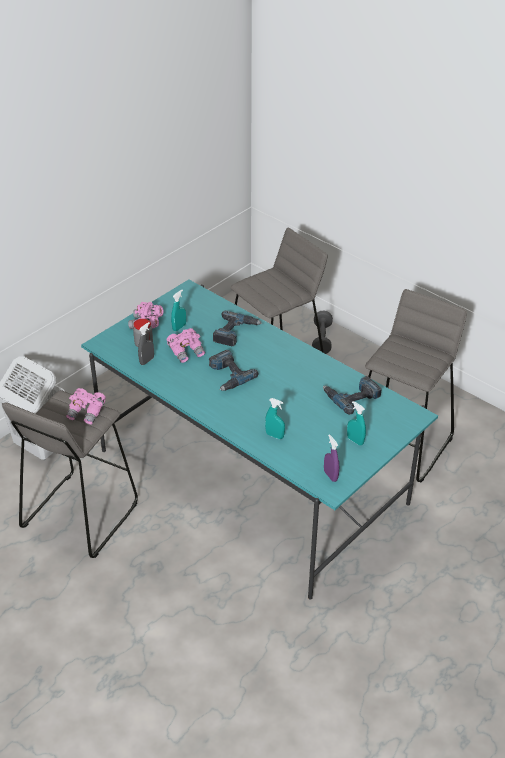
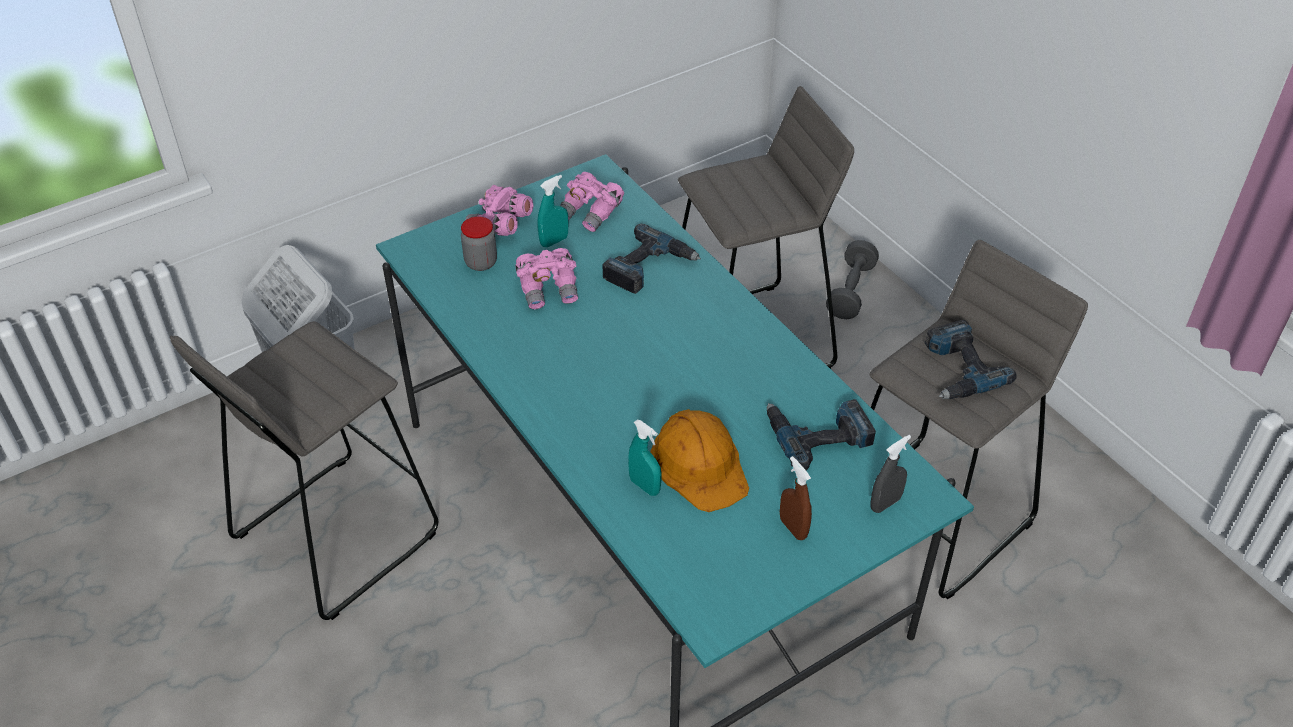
camera: 15 degrees right, 5 degrees up
(87, 412) = (337, 373): pink binoculars -> pink binoculars (591, 213)
(147, 361) = (473, 295): grey spray bottle -> grey spray bottle (885, 503)
(228, 375) = (604, 349): power drill -> power drill (957, 369)
(298, 420) = (699, 464): none -> orange hard hat
(330, 476) = (720, 593): purple spray bottle -> none
(355, 441) = (793, 528): turquoise spray bottle -> brown spray bottle

